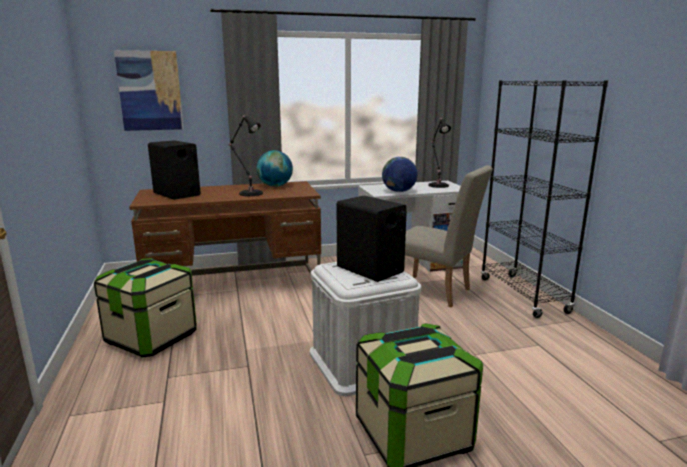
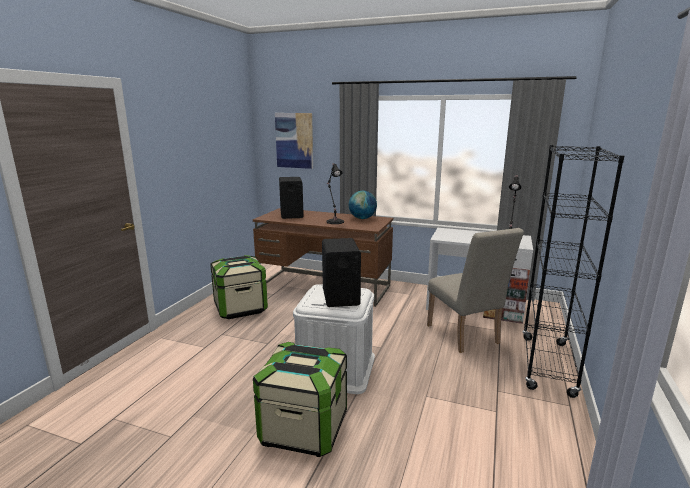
camera: 35 degrees right, 0 degrees up
(399, 191) = (460, 239): globe -> none

